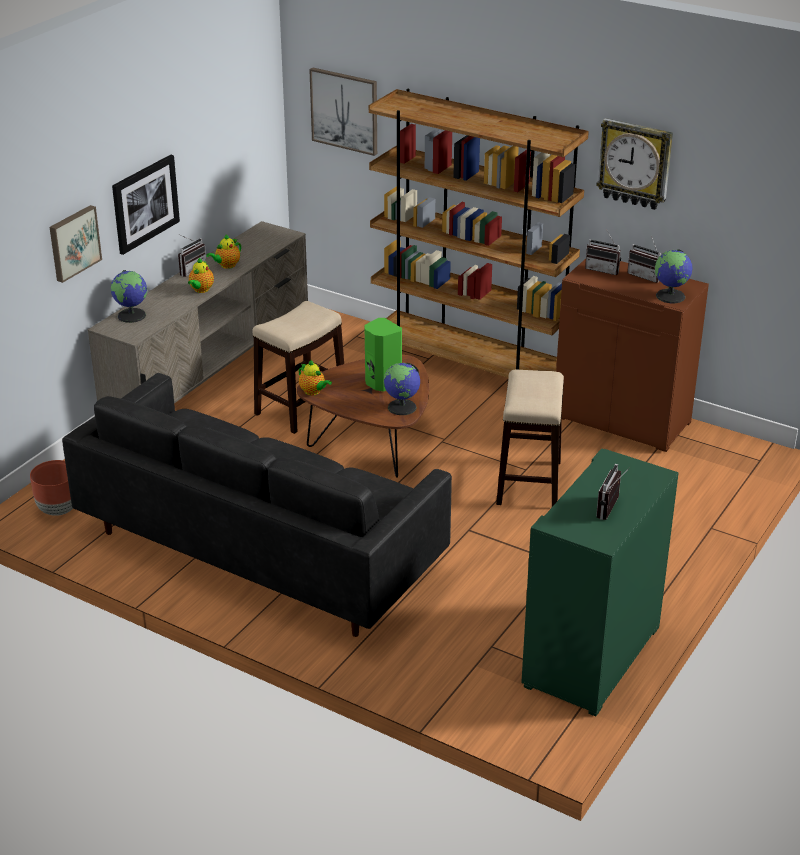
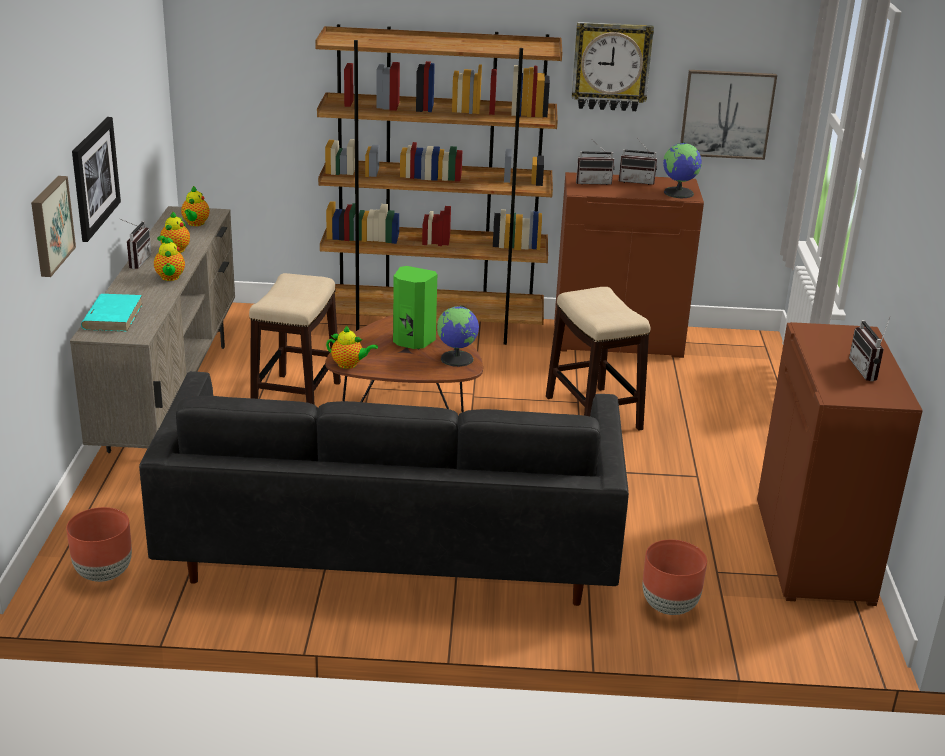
camera: 30 degrees left, 5 degrees down
(132, 315) = (113, 316): globe -> turquoise book
(265, 243) = (195, 224): none -> teapot
(345, 110) = (253, 63): picture -> picture (726, 114)
(424, 660) = (669, 607): none -> brown planter
(593, 657) = (815, 552): green cabinet -> brown cabinet

